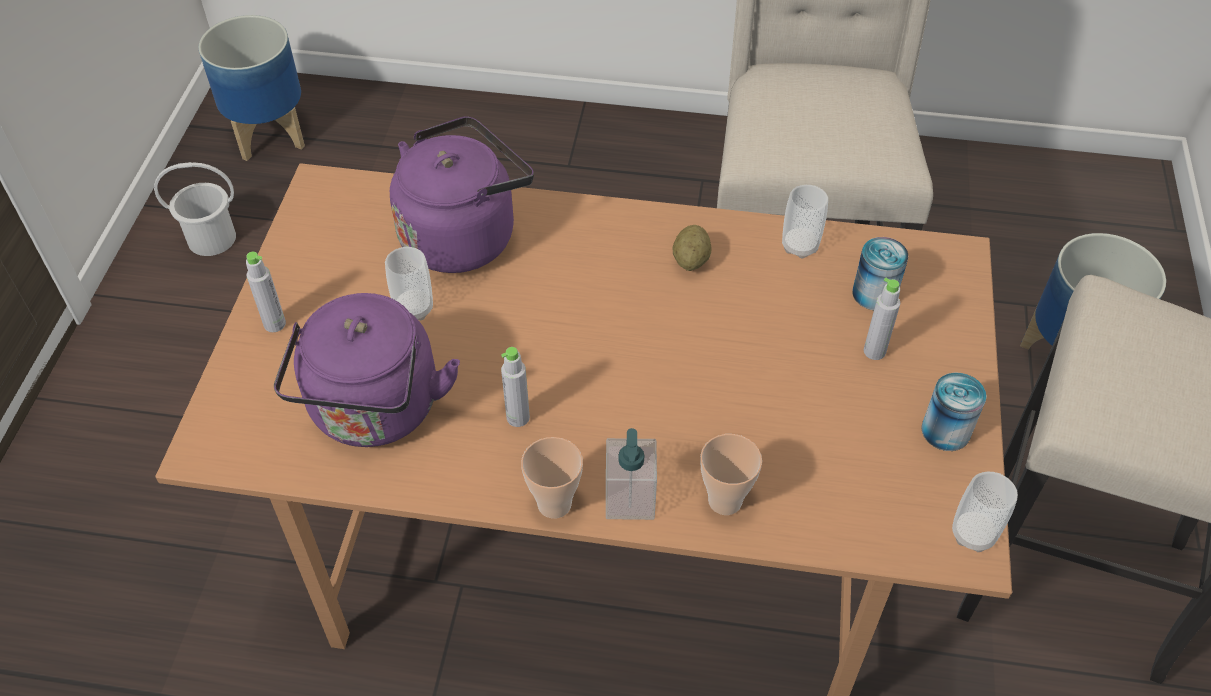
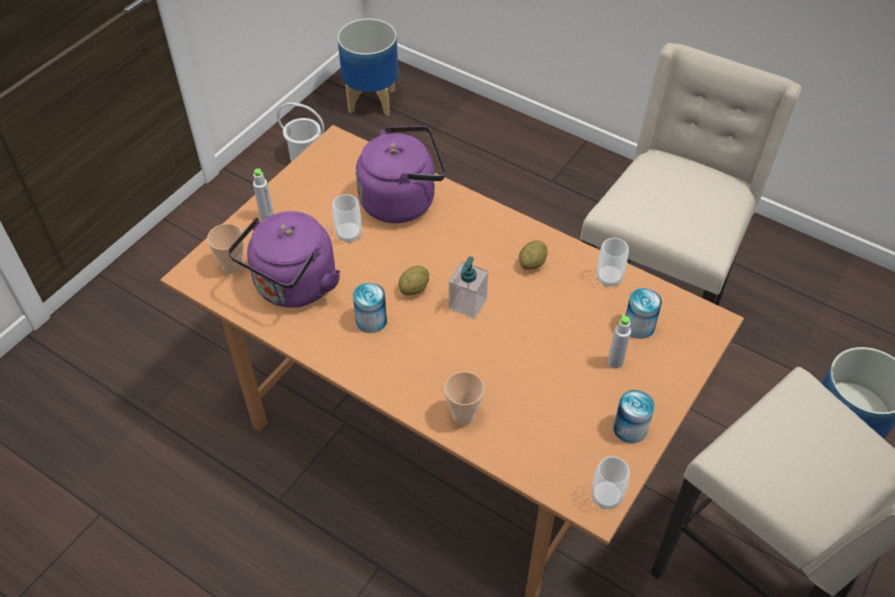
camera: 25 degrees right, 0 degrees up
(518, 417) = (371, 320): grey bottle -> can
(552, 351) = (414, 288): none -> potato
(554, 504) = (363, 378): cup -> cup (232, 266)
(630, 499) = (408, 392): soap dispenser -> soap dispenser (467, 304)

